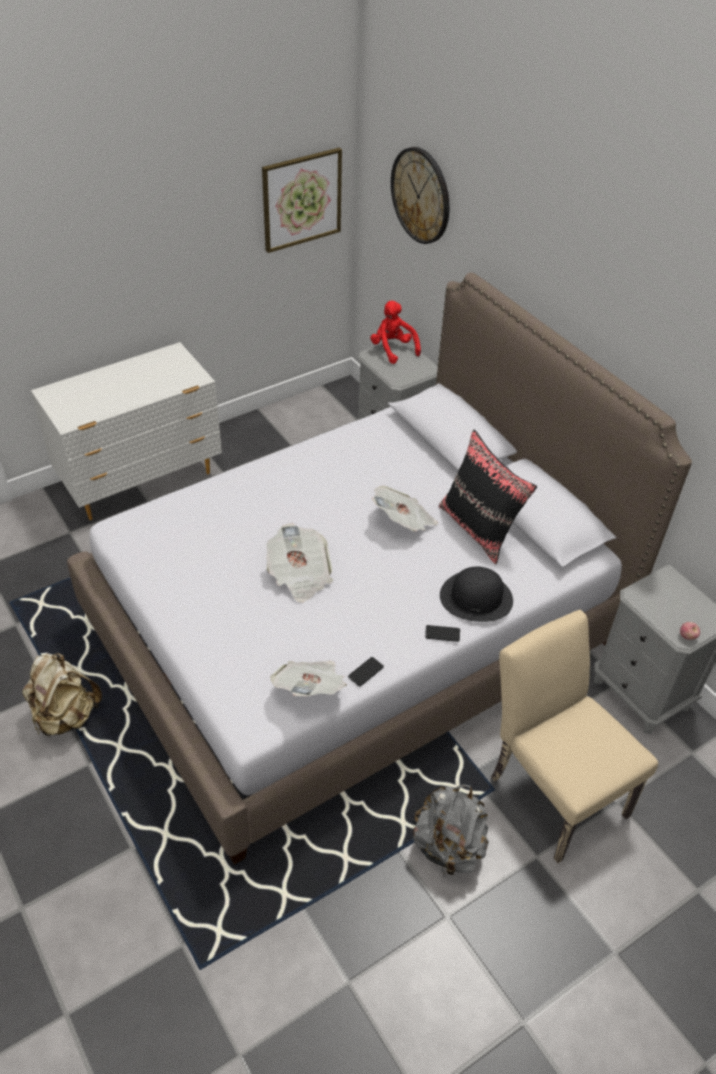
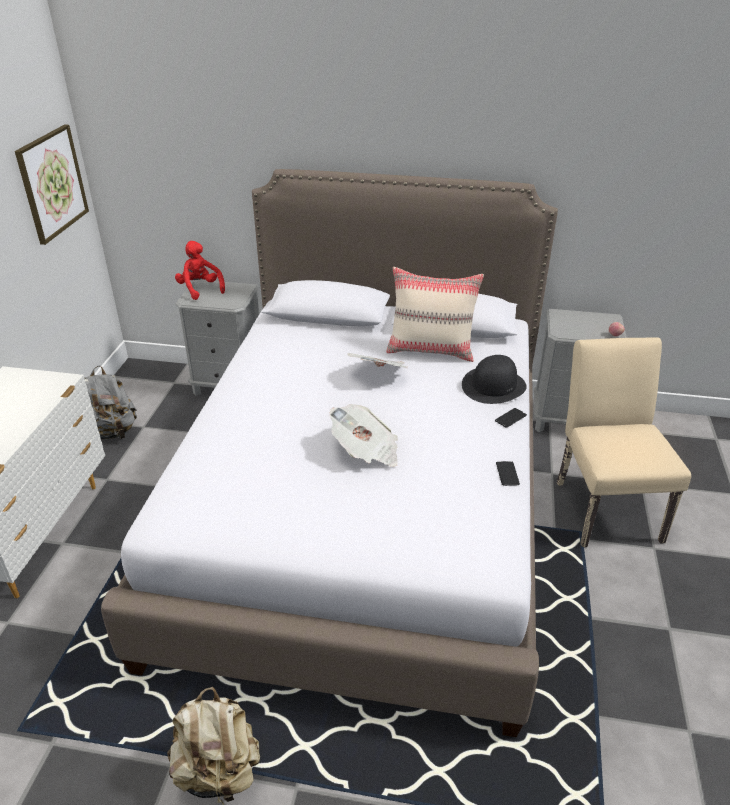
camera: 45 degrees left, 10 degrees down
(311, 689) = (494, 512): newspaper -> none
(393, 349) = (200, 289): red plush toy -> red plush toy turned 45 degrees clockwise
(421, 195) = (180, 132): wall clock -> none
(448, 846) = (609, 587): grey backpack -> grey backpack (112, 432)
(479, 529) = (431, 350): black pillow -> beige pillow
(551, 788) = (604, 504): beige chair -> beige chair turned 75 degrees clockwise

